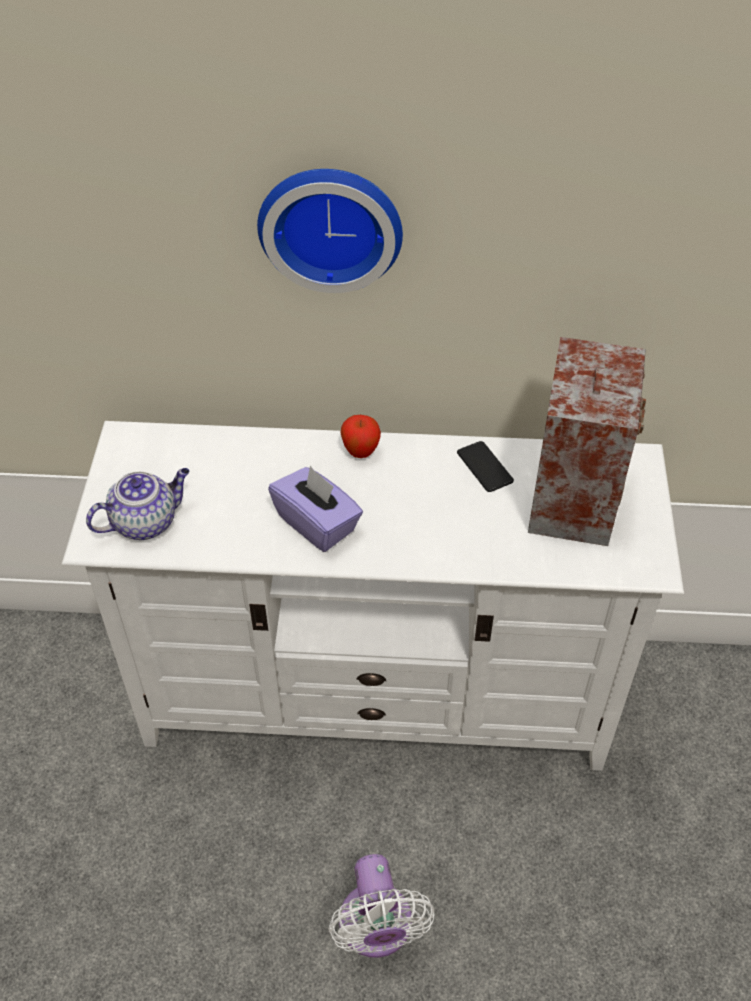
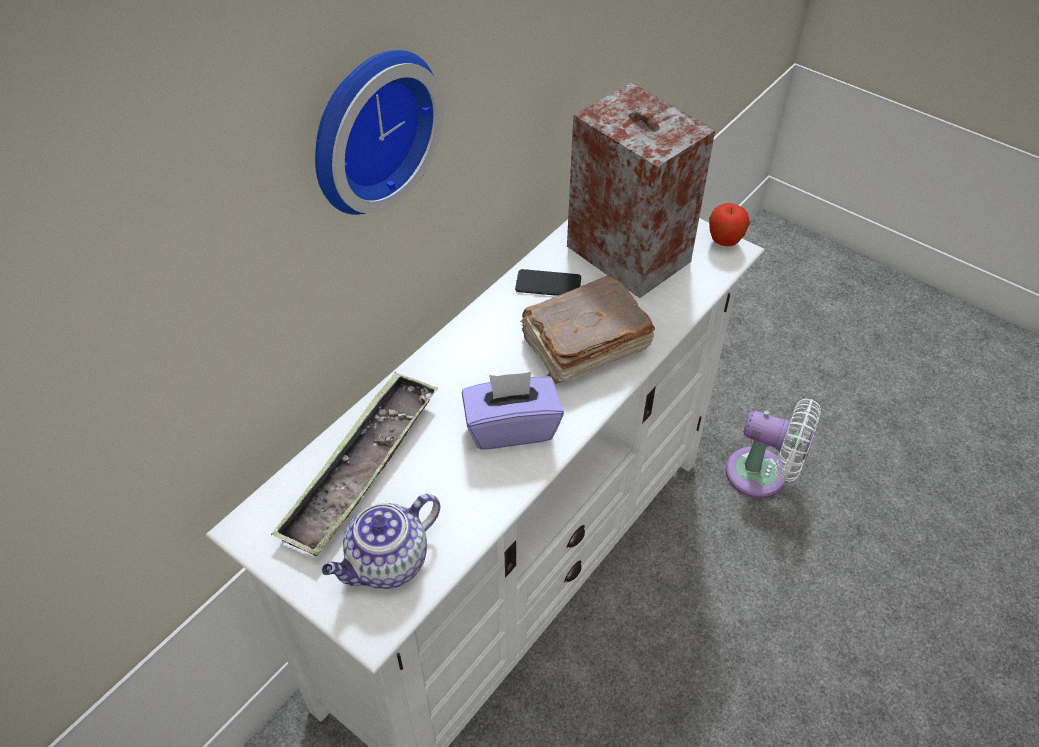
camera: 55 degrees left, 0 degrees up
(146, 521) = (387, 563): teapot -> teapot turned 135 degrees counterclockwise
(212, 462) = (361, 468): none -> tray
(360, 452) = (455, 352): apple -> apple (724, 242)
(377, 929) = (727, 707): white fan -> white fan (763, 475)
(439, 523) = (583, 345): none -> brown book

